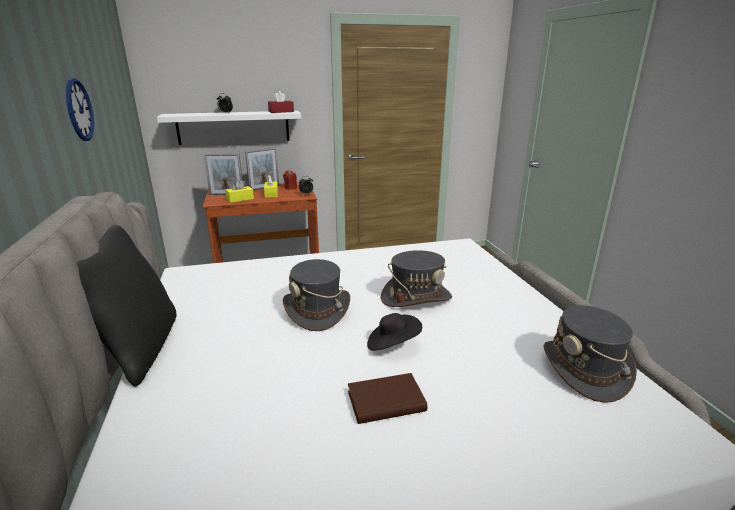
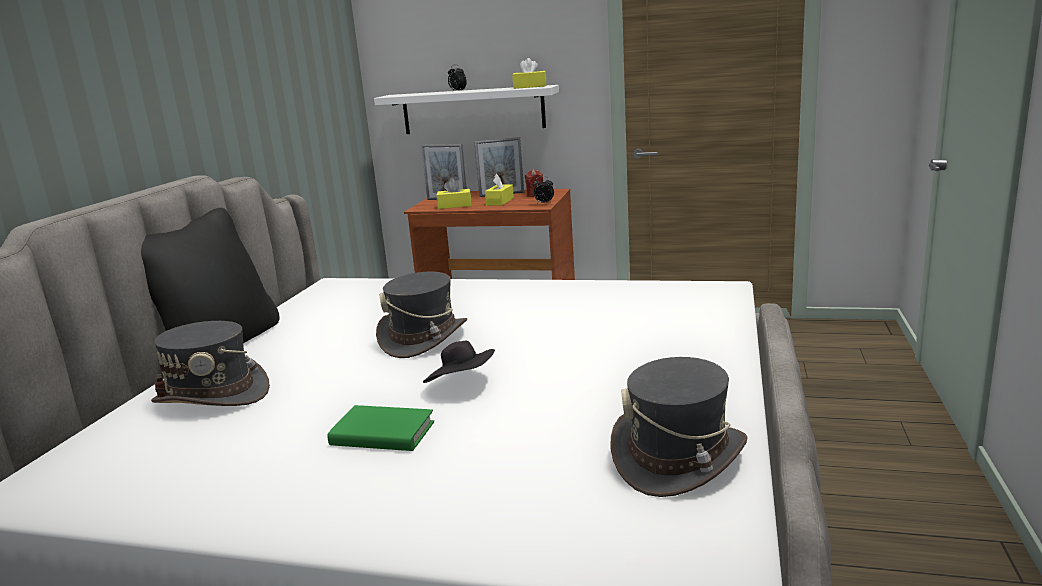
camera: 30 degrees right, 5 degrees down
(79, 110) = (239, 88): wall clock -> none
(281, 112) = (530, 87): red tissue box -> yellow tissue box
(386, 402) = (382, 434): brown book -> green book
(416, 297) = (561, 342): grey hat -> grey hat (213, 396)

